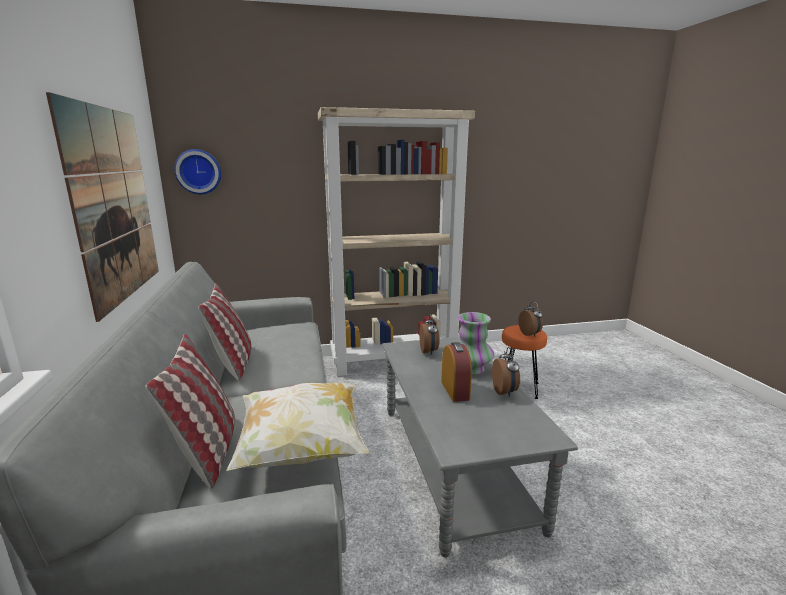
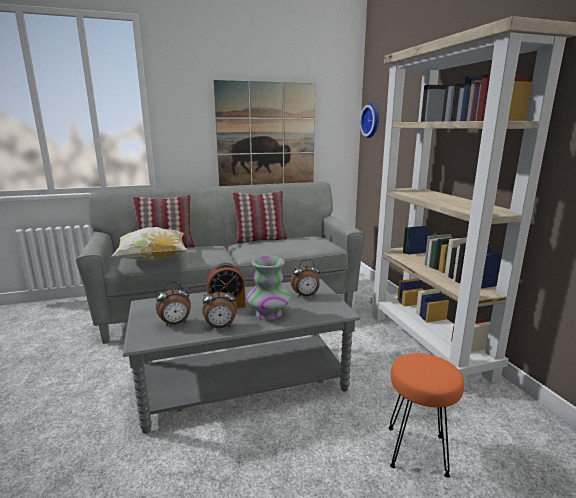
camera: 85 degrees right, 0 degrees up
(530, 334) = (415, 372): alarm clock -> alarm clock (175, 324)

